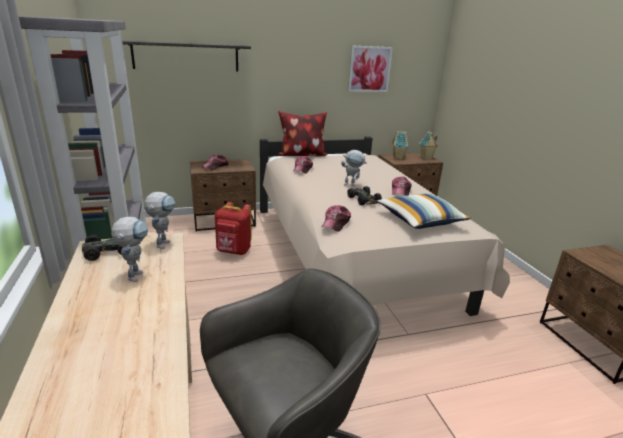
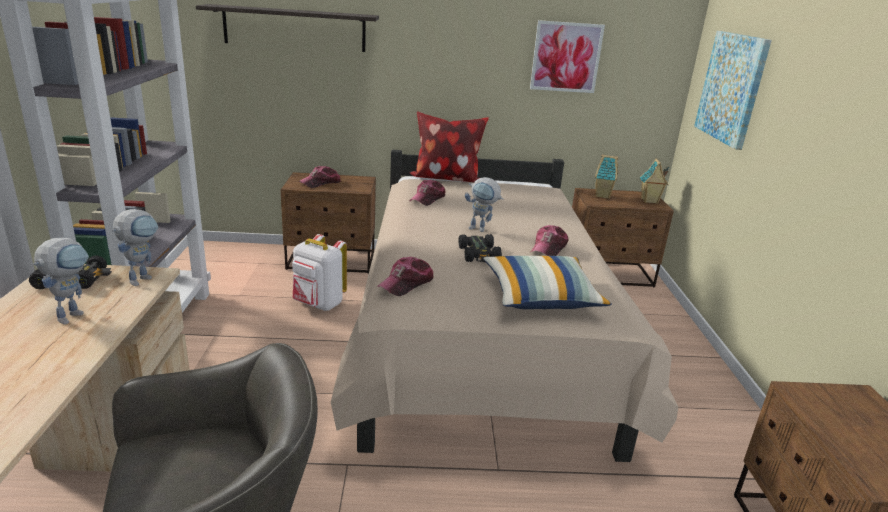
camera: 15 degrees right, 0 degrees up
(233, 251) = (318, 304): red backpack -> white backpack
(477, 83) = (731, 88): none -> picture

